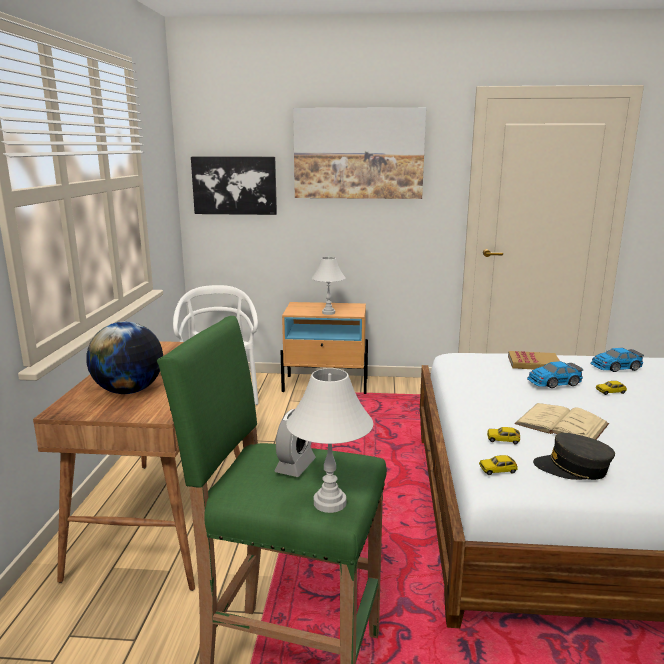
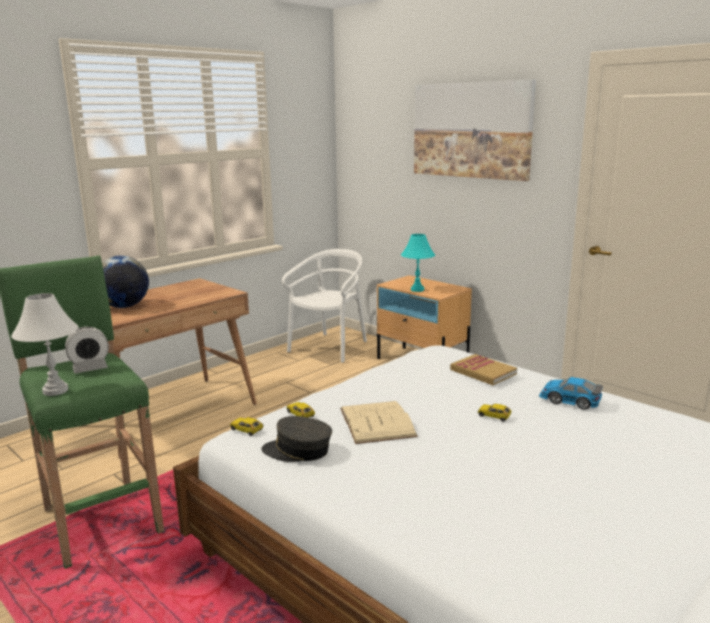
camera: 40 degrees right, 0 degrees up
(234, 185) = (373, 159): picture -> none
(328, 312) = (417, 290): white table lamp -> turquoise table lamp
(553, 382) = (456, 391): toy car -> none
(573, 468) = (298, 451): grey cap -> grey cap turned 45 degrees counterclockwise

